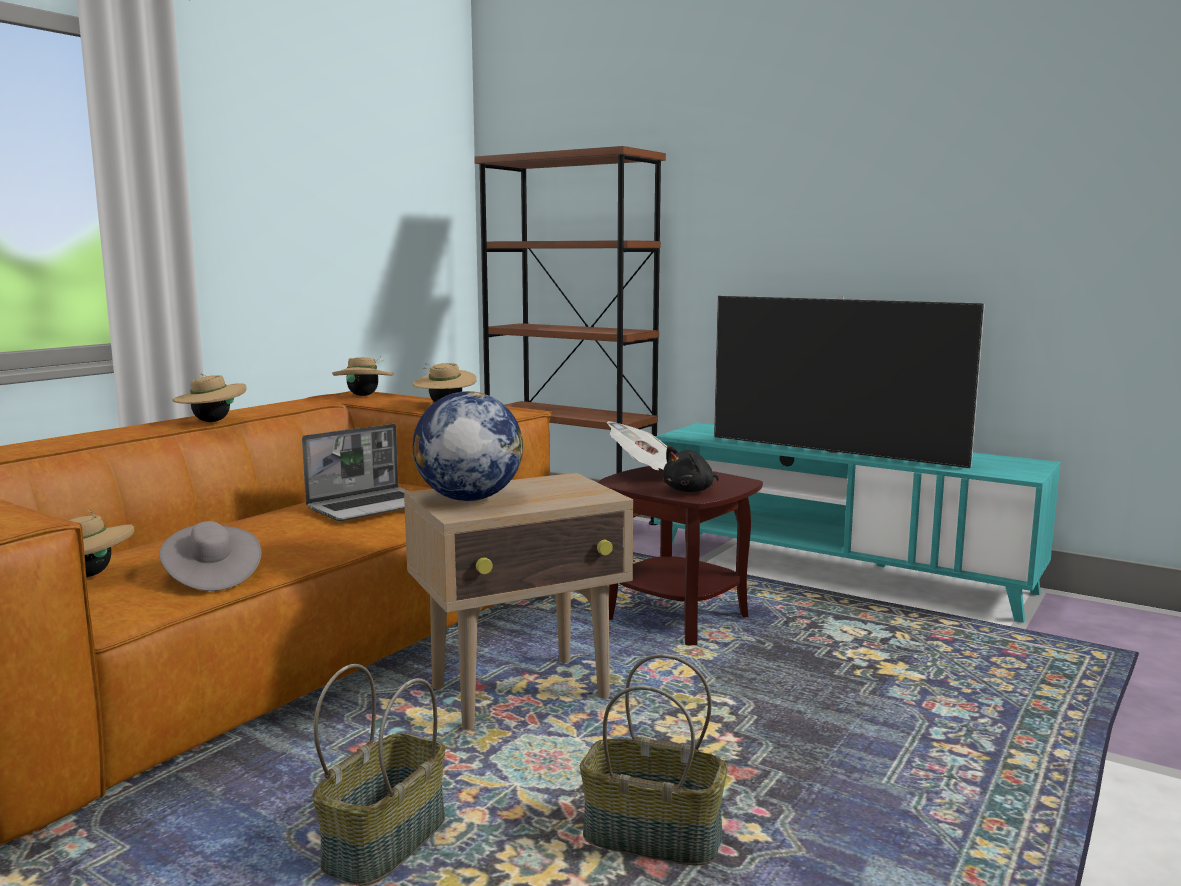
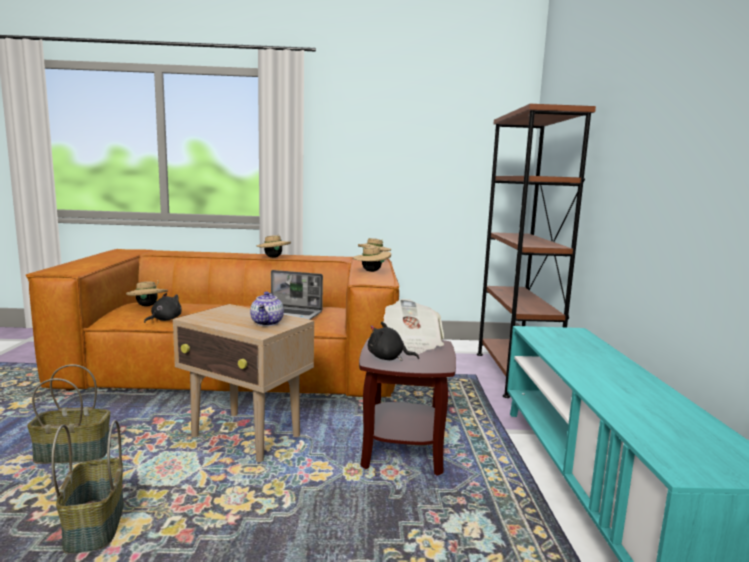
camera: 55 degrees right, 0 degrees up
(211, 577) = (164, 320): grey hat -> black plush toy
(468, 499) = (225, 314): globe -> none
(558, 488) = (268, 323): none -> teapot
(833, 452) = (585, 377): television -> none

